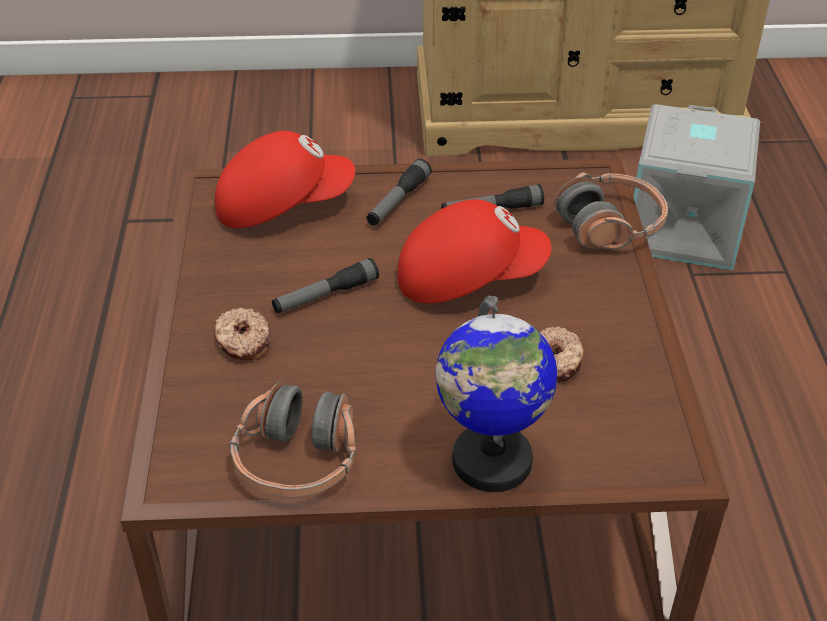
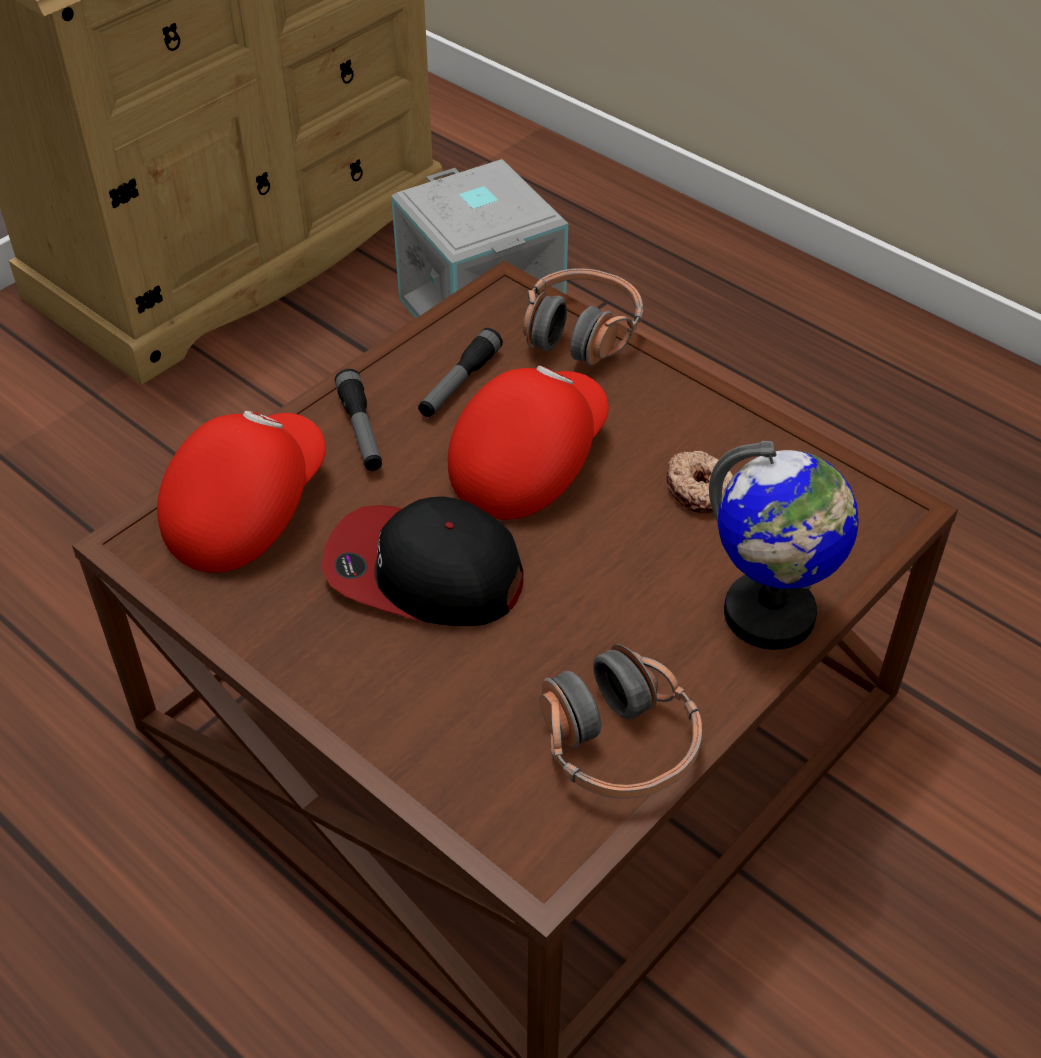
camera: 45 degrees left, 5 degrees up
(242, 342) = (409, 677): donut -> none
(325, 295) = (423, 572): flashlight -> cap

